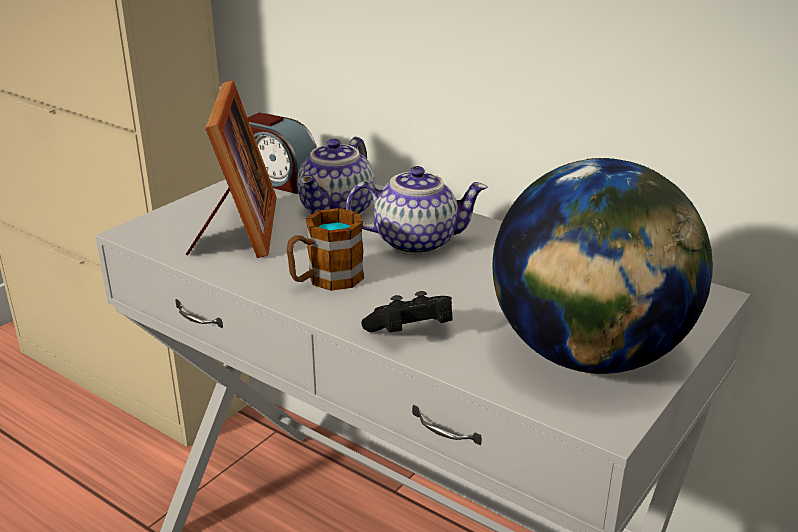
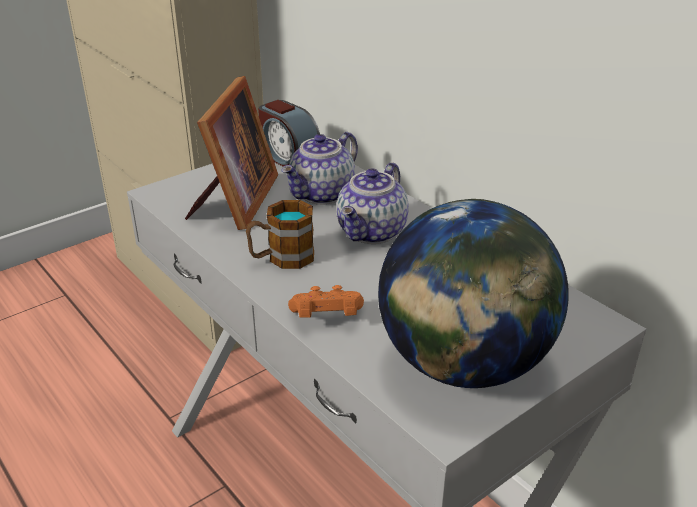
camera: 15 degrees right, 5 degrees up
(411, 333) = (326, 318): black game controller -> orange game controller
(416, 242) = (373, 233): teapot -> teapot turned 105 degrees clockwise

